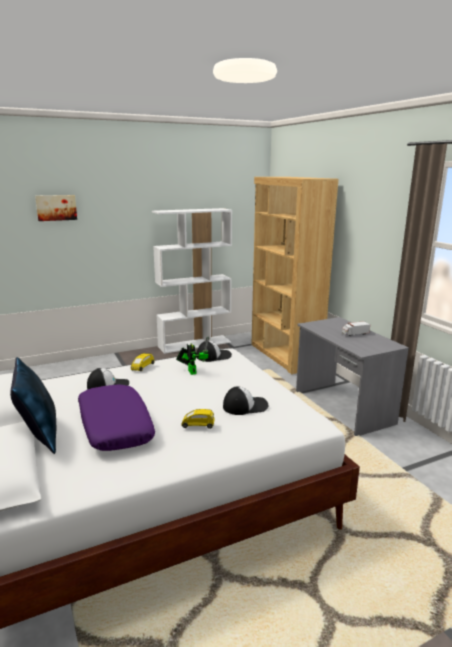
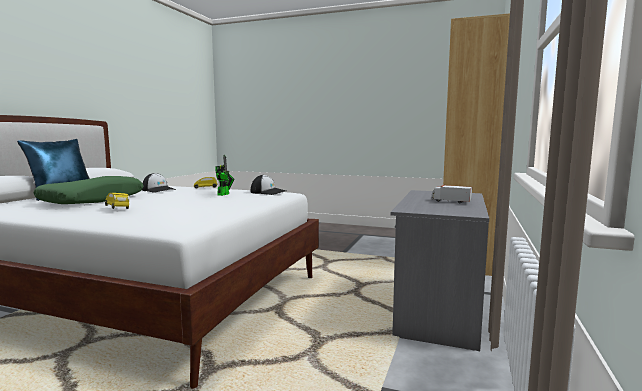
camera: 45 degrees right, 10 degrees down
(56, 207) = (282, 88): picture -> none
(114, 426) = (93, 200): purple pillow -> green pillow
(195, 344) = (391, 230): white bookcase -> none
(245, 406) = (176, 208): cap -> none

